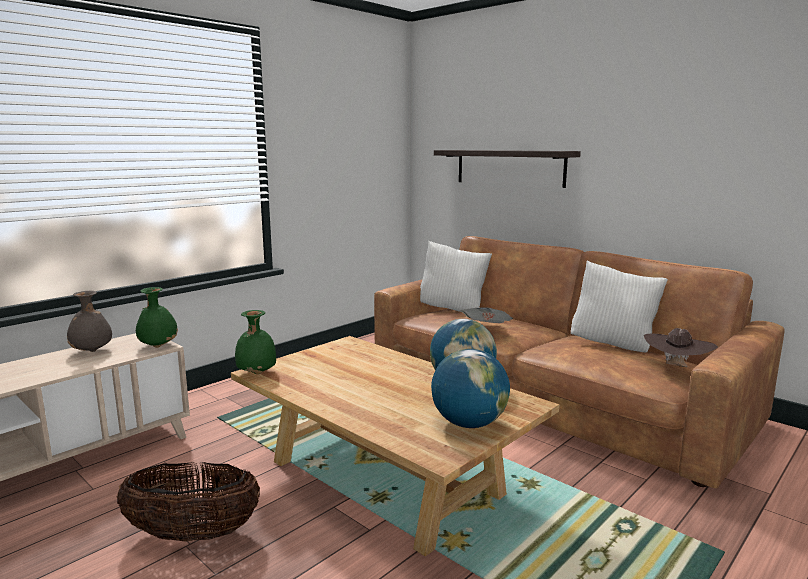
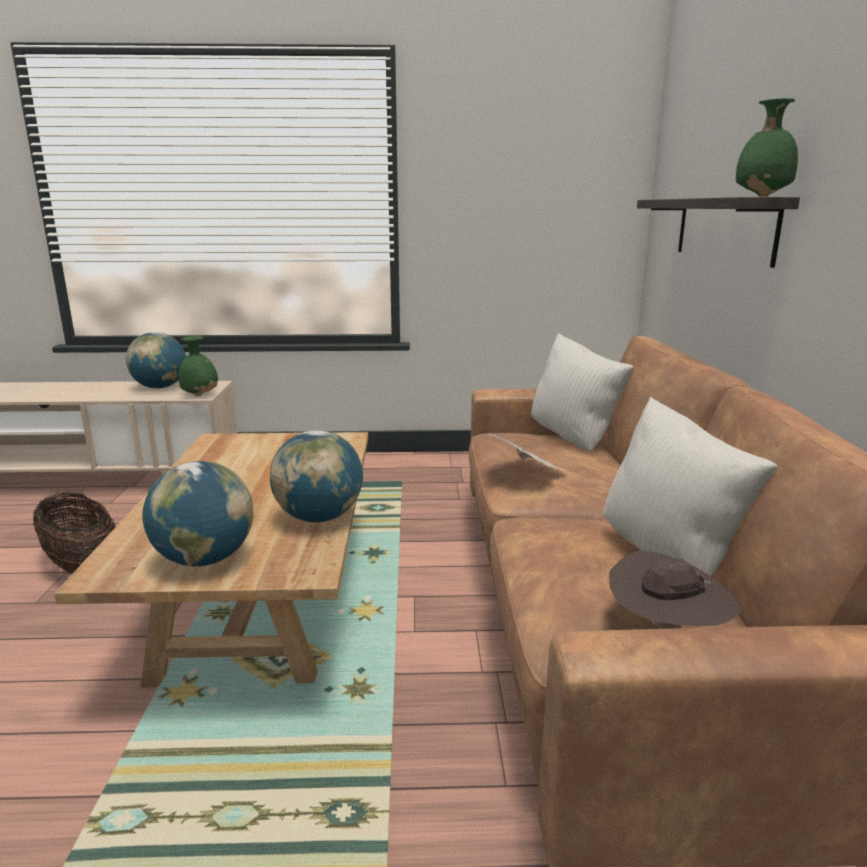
camera: 45 degrees right, 5 degrees up
(92, 351) = (160, 387): grey vase -> globe
(256, 373) = (212, 440): green vase -> green vase (761, 196)

